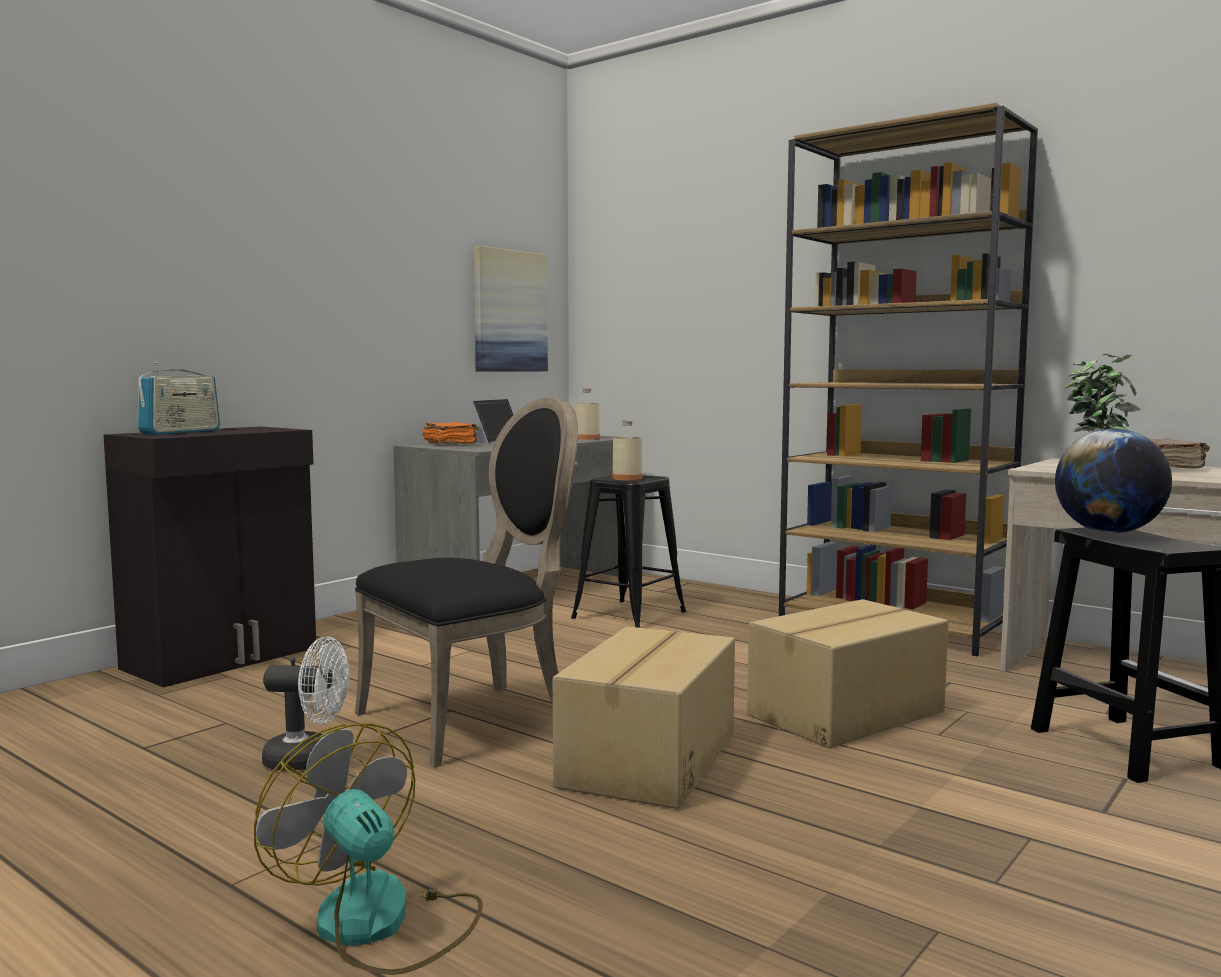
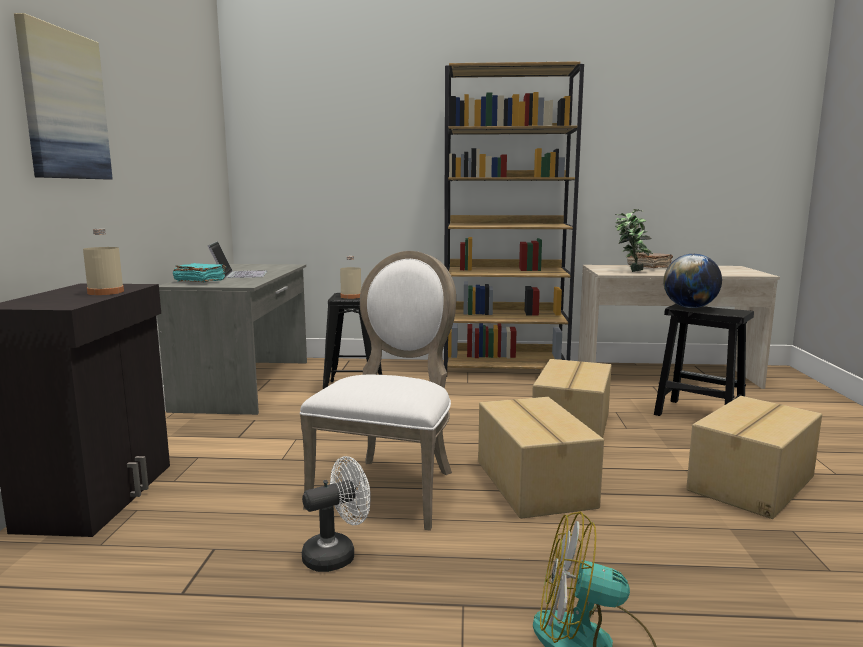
camera: 35 degrees left, 5 degrees up
(180, 432) = (48, 298): radio -> none
(450, 444) = (200, 281): orange book -> turquoise book
(474, 718) = (390, 488): black chair -> white chair
(509, 311) = (202, 171): picture -> picture (64, 105)
(586, 438) = (278, 267): beige bottle -> beige bottle (105, 292)
(1009, 857) = (753, 484): none -> cardboard box

